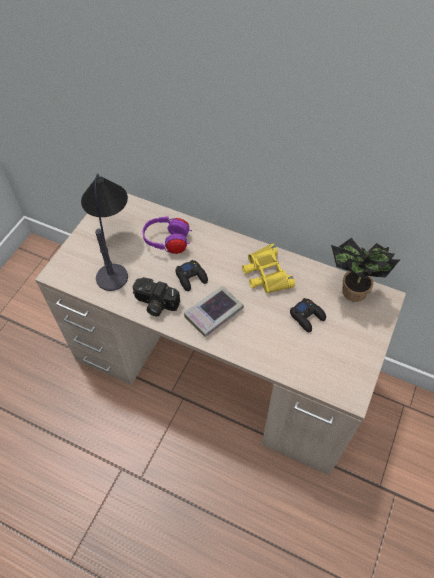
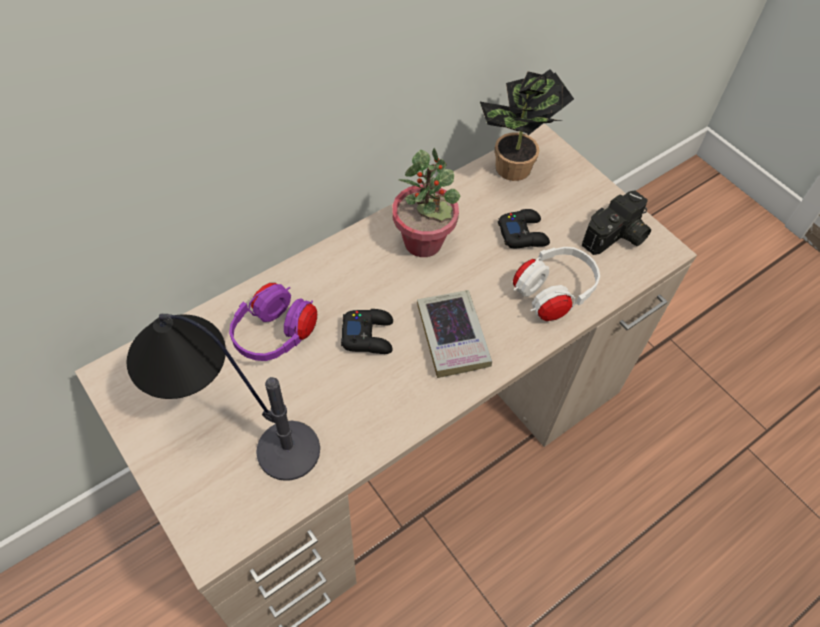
camera: 65 degrees left, 0 degrees up
(155, 304) = (386, 408): camera -> camera (616, 237)
(266, 274) = (423, 242): yellow binoculars -> potted plant
(274, 348) = (552, 294): none -> white headphones

